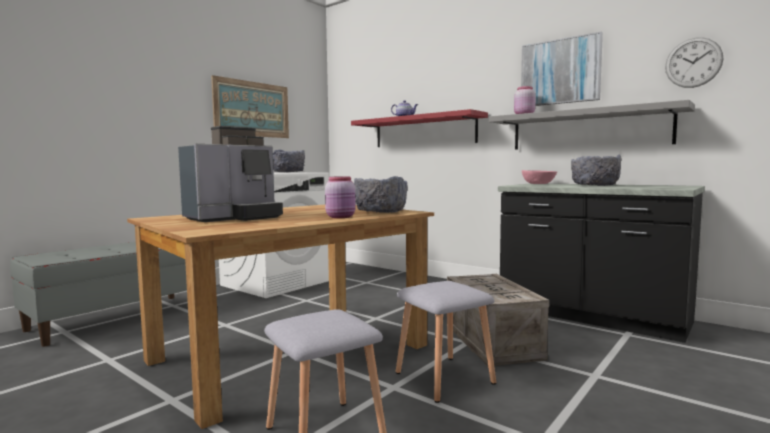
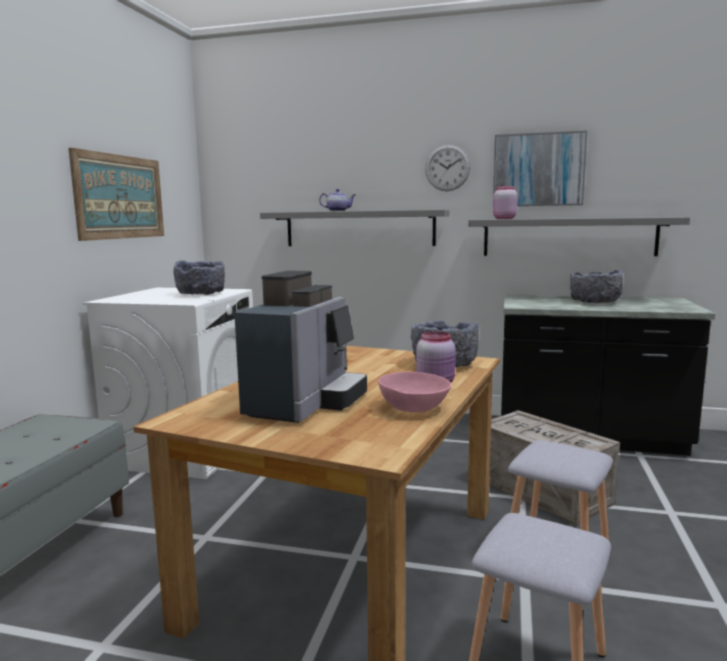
camera: 25 degrees left, 5 degrees up
(423, 131) = (359, 228): red shelf -> grey shelf
(538, 184) = (523, 298): pink bowl -> pink bowl (414, 408)
(693, 62) = (676, 174): wall clock -> wall clock (447, 168)

